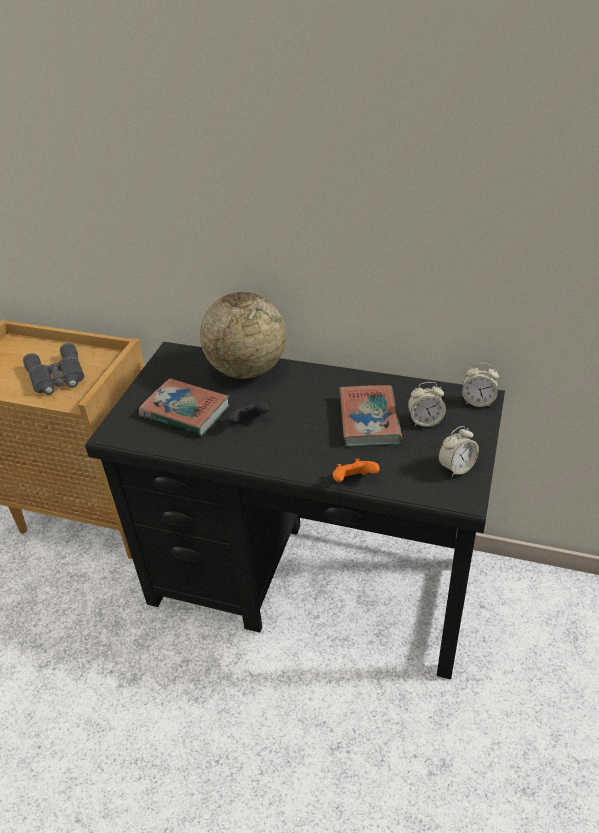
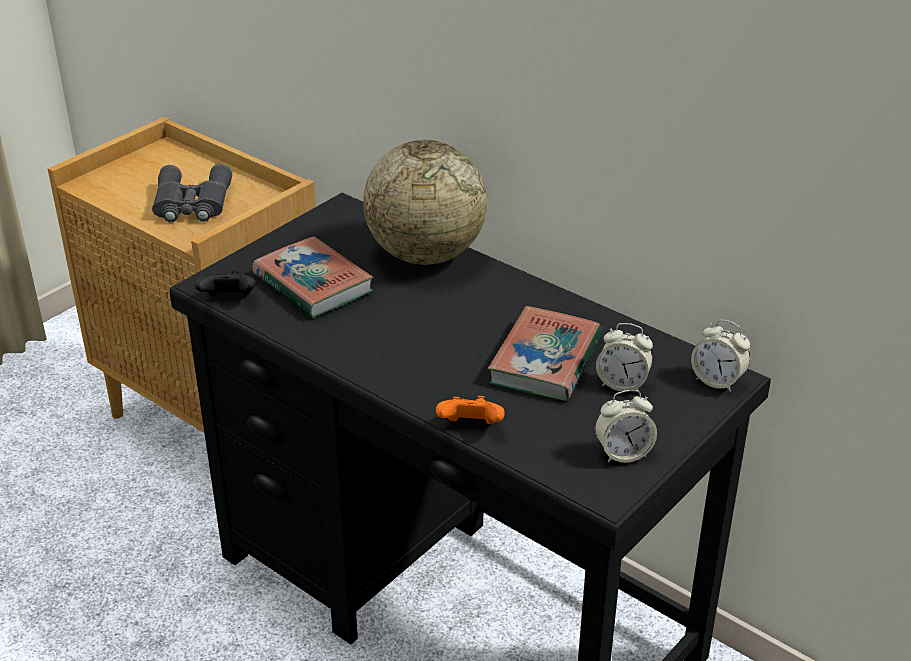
camera: 20 degrees right, 5 degrees down
(248, 423) = (382, 319): black game controller -> black game controller (228, 300)

